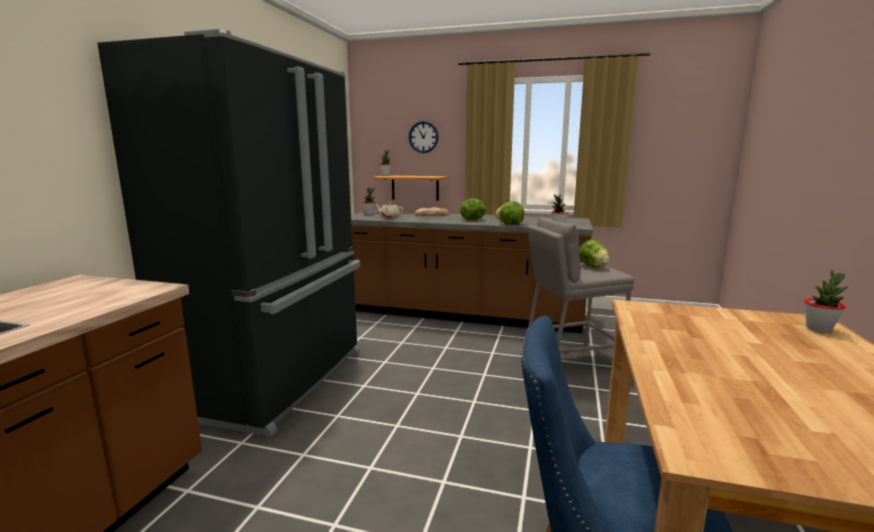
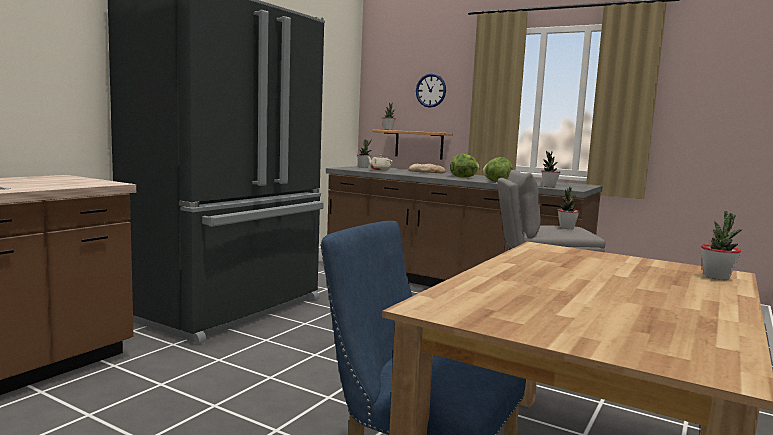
camera: 15 degrees right, 5 degrees down
(593, 266) = (566, 228): lettuce -> potted plant

